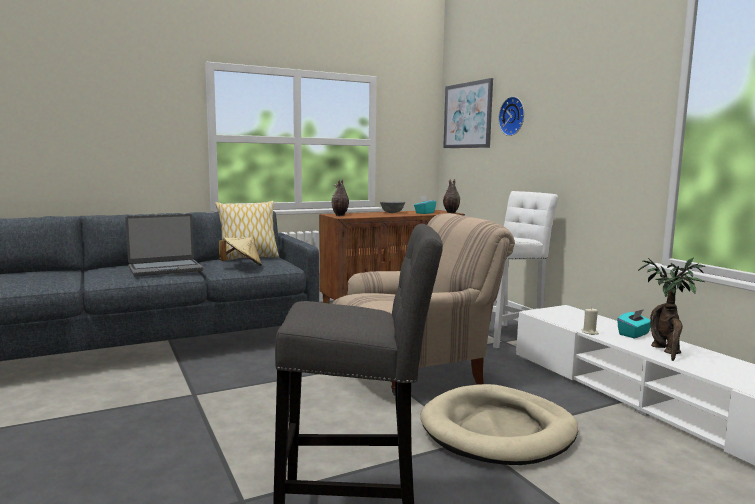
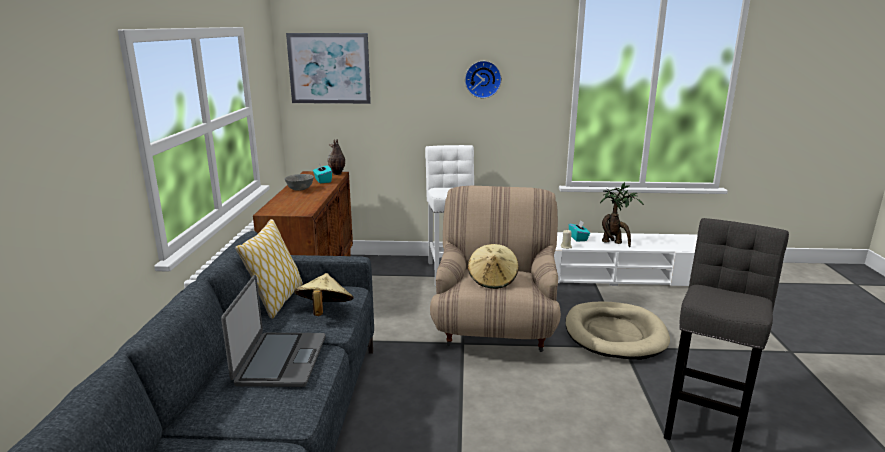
camera: 60 degrees left, 10 degrees up
(340, 215) = (286, 210): vase -> none
(377, 296) = (492, 280): none -> beige hat
(513, 116) = (402, 74): wall clock -> wall clock (483, 79)

